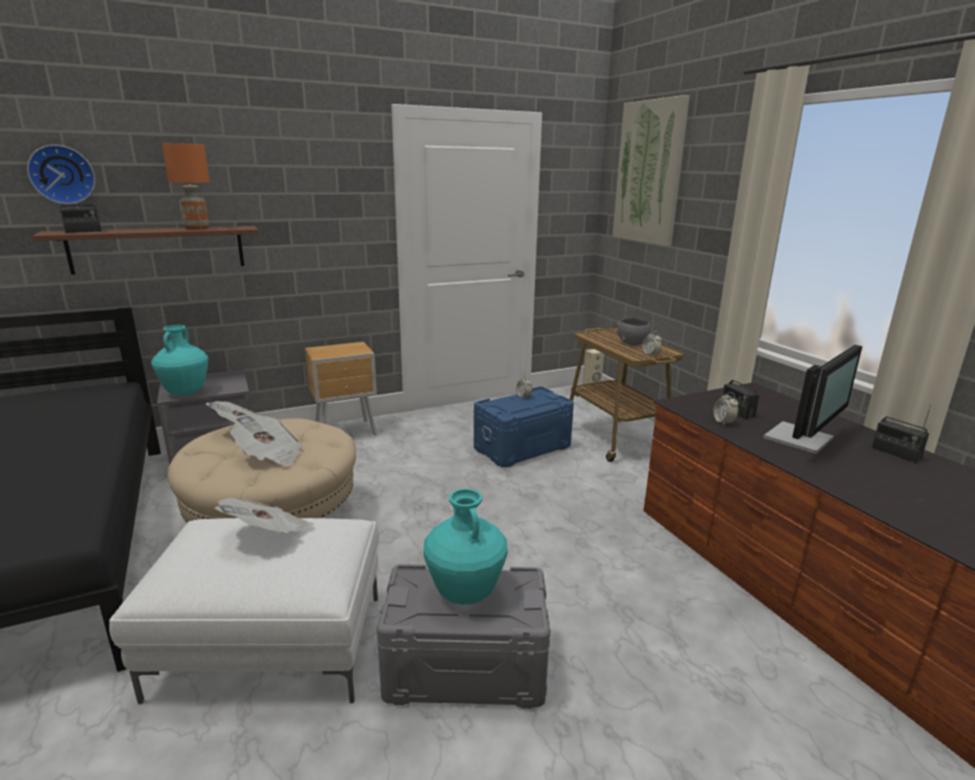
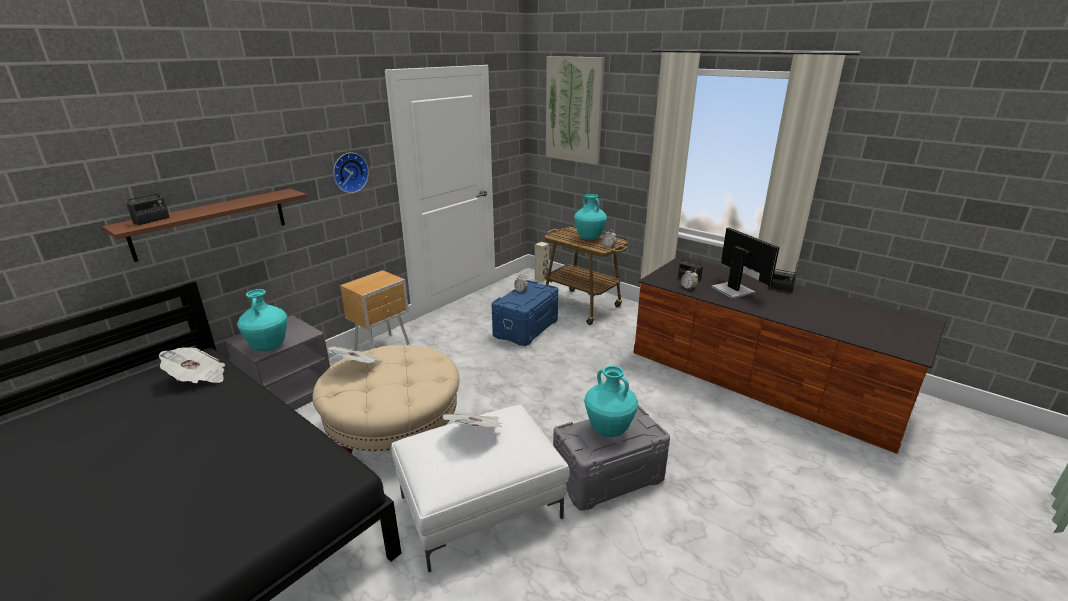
camera: 25 degrees left, 5 degrees up
(62, 174) = (117, 168): wall clock -> wall clock (349, 172)
(197, 228) = (250, 200): orange table lamp -> none
(270, 456) = (402, 380): newspaper -> newspaper (198, 378)
(633, 343) = (589, 238): grey bowl -> turquoise vase
(801, 439) = (733, 289): monitor -> monitor turned 45 degrees counterclockwise

